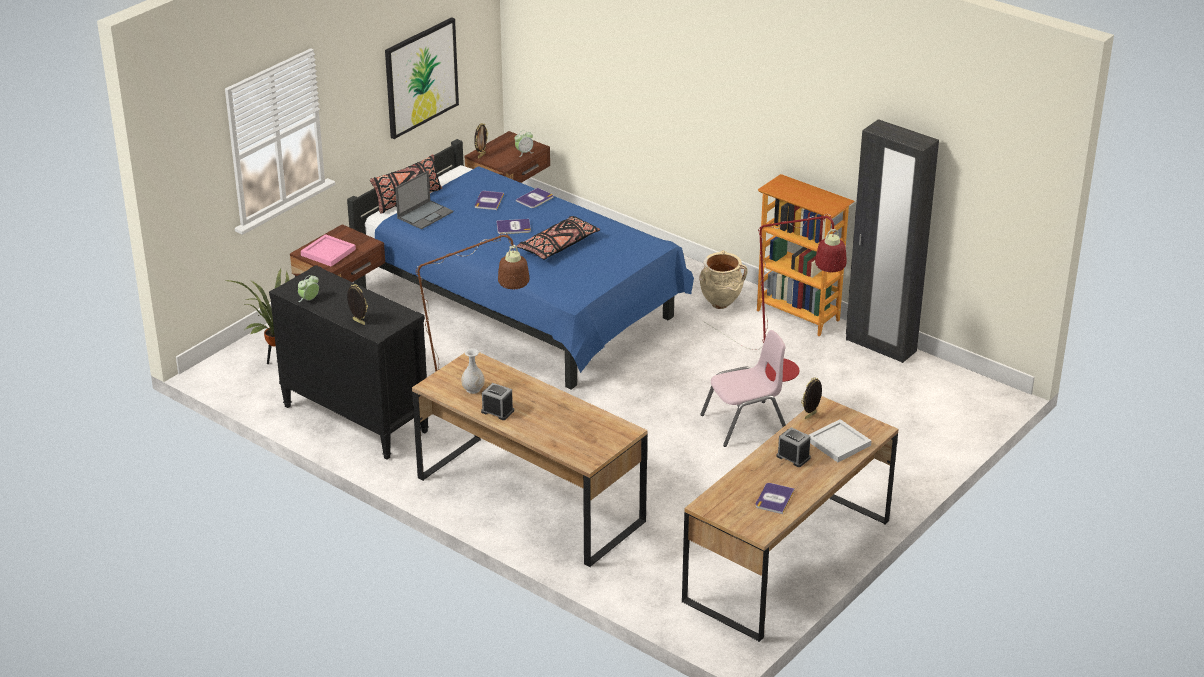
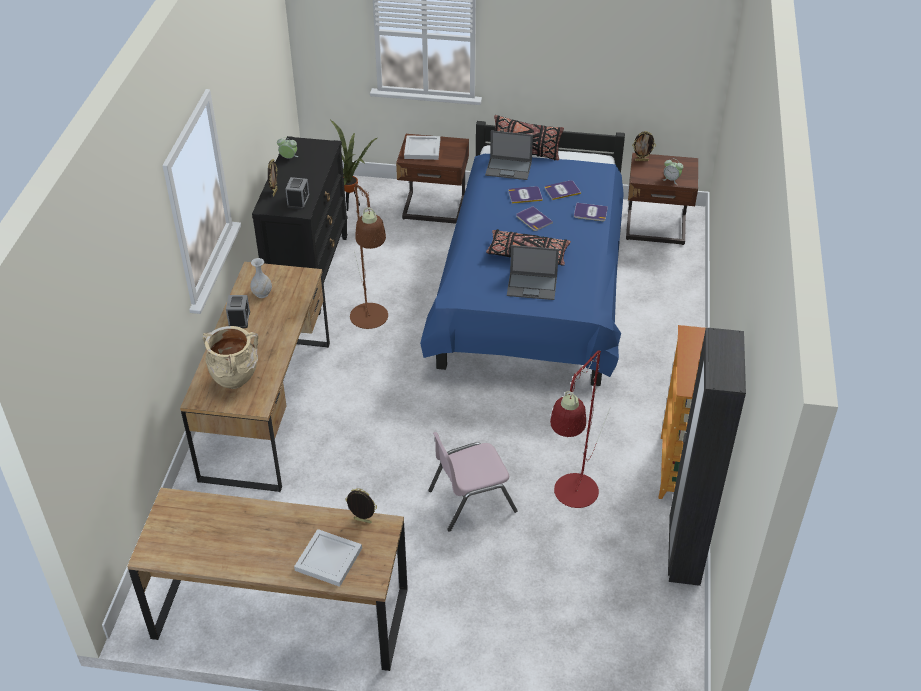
camera: 60 degrees right, 10 degrees up
(327, 252) = (421, 149): pink tray -> white tray
(421, 77) = (610, 61): picture -> none
(602, 257) = (532, 286): none -> laptop
(720, 304) = (649, 408): beige vase -> beige vase (236, 382)
(744, 423) = (471, 500): pink chair -> pink chair turned 120 degrees clockwise
(774, 499) = (207, 545): book -> book (525, 195)
(793, 457) = (284, 533): alarm clock -> alarm clock (298, 201)

